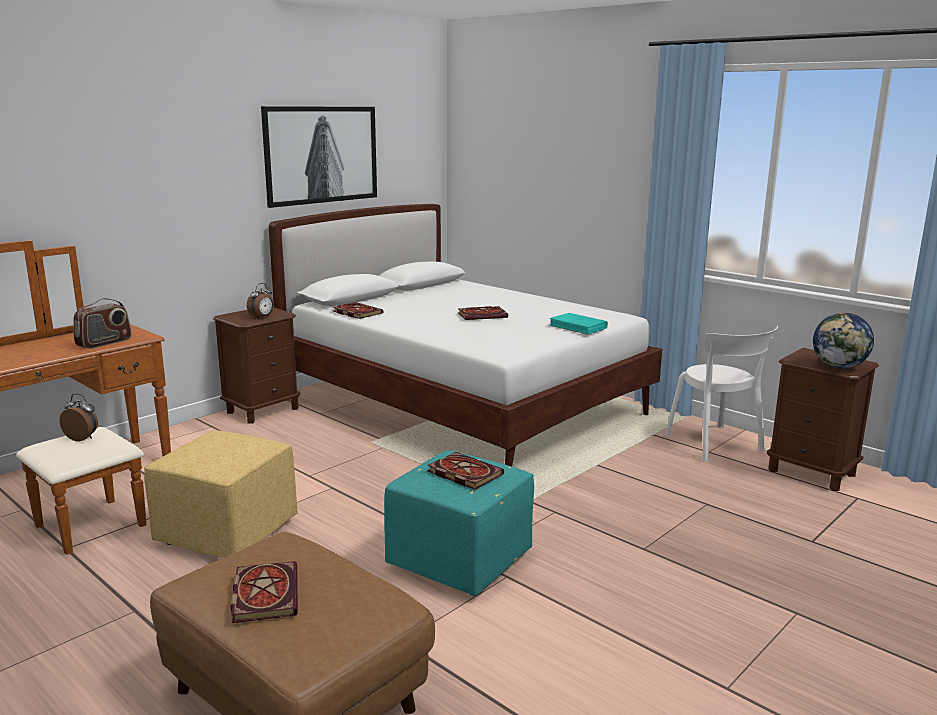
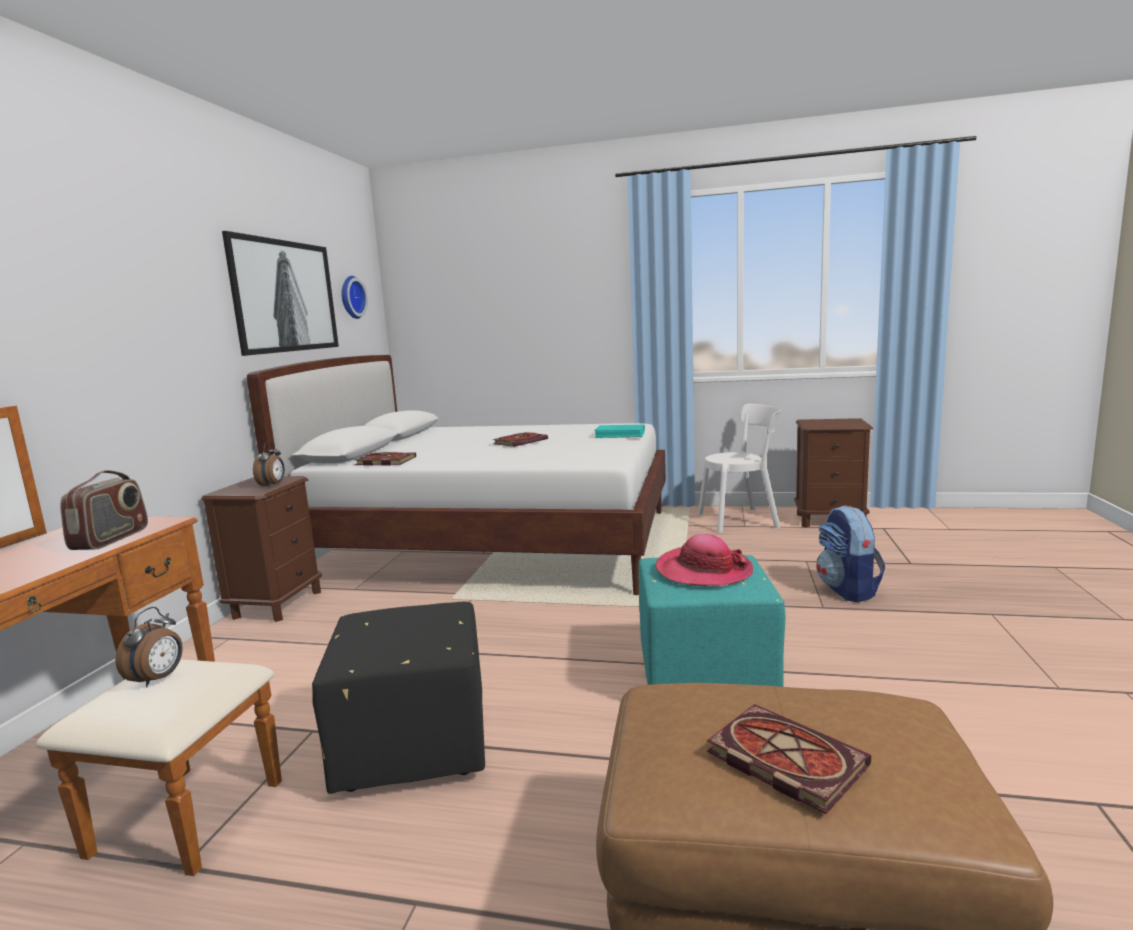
camera: 30 degrees left, 5 degrees down
(83, 438) = (158, 679): alarm clock -> alarm clock turned 120 degrees clockwise
(226, 532) = (411, 745): yellow ottoman -> black ottoman
(401, 150) = (351, 297): none -> wall clock
(462, 473) = (703, 570): book -> hat
(694, 543) = (847, 590): none -> backpack
(716, 444) = (741, 520): white chair -> white chair turned 45 degrees counterclockwise
(839, 367) = (849, 424): globe -> none

